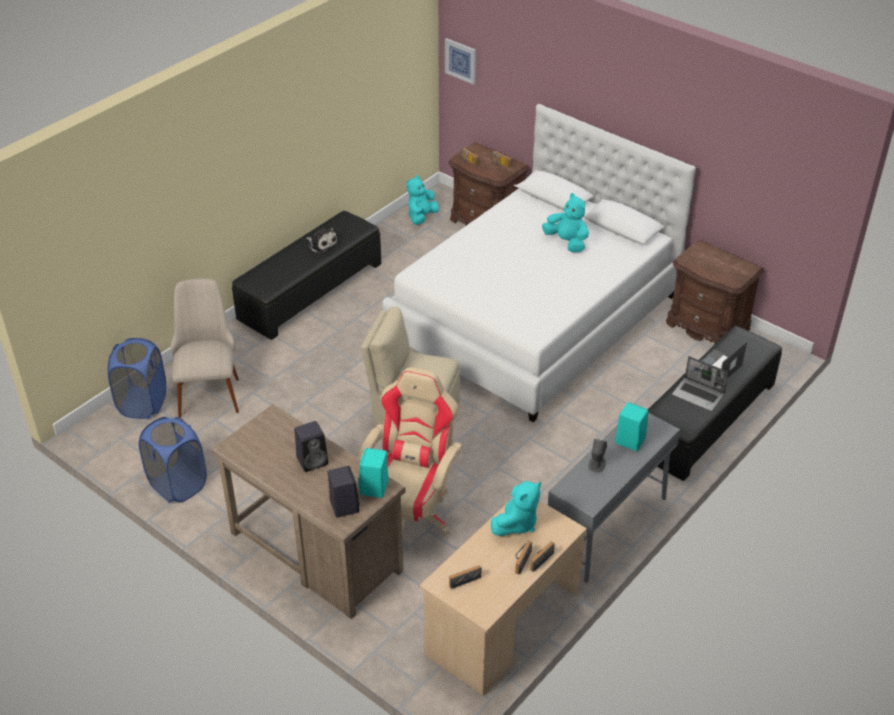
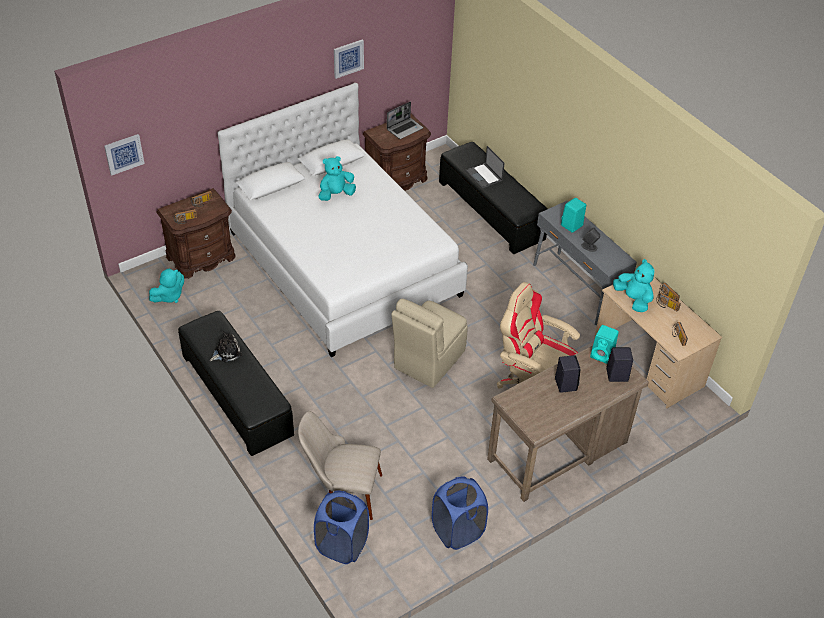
camera: 75 degrees left, 5 degrees up
(421, 217) = (169, 296): turquoise plush toy -> turquoise plush toy turned 90 degrees counterclockwise
(699, 132) = (348, 58): none -> picture
(699, 395) = (507, 192): laptop -> laptop (405, 129)

